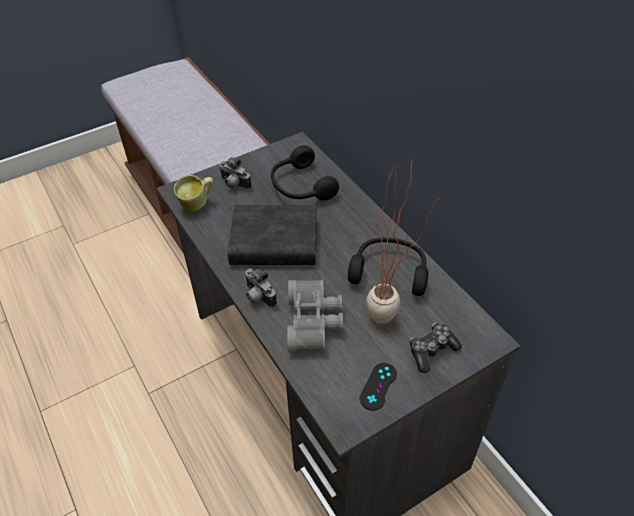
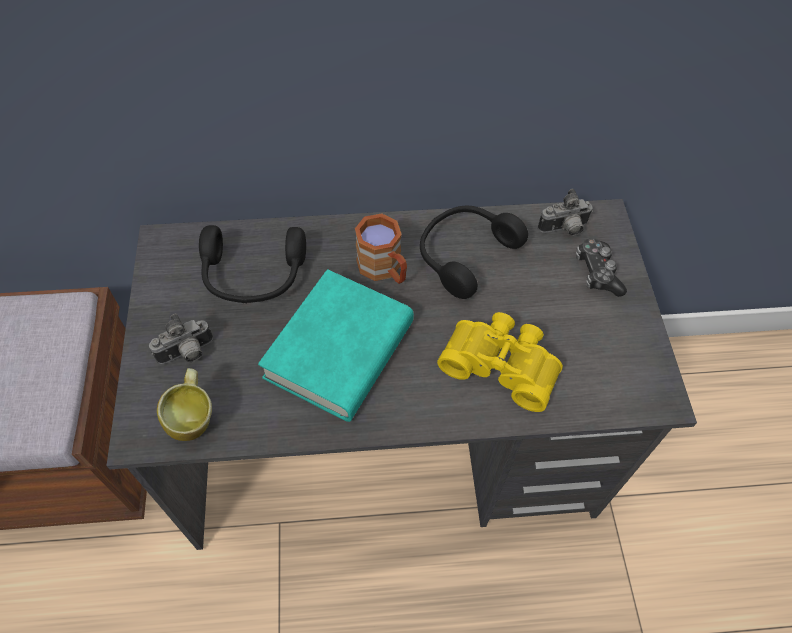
camera: 65 degrees left, 10 degrees up
(258, 297) = (427, 410): camera -> camera (564, 229)
(274, 242) = (339, 351): black book -> turquoise book
(315, 322) = (501, 363): grey binoculars -> yellow binoculars
(347, 238) = (384, 269): none -> brown mug
(378, 386) = (623, 343): black game controller -> none
(389, 324) = (542, 292): potted plant -> none

